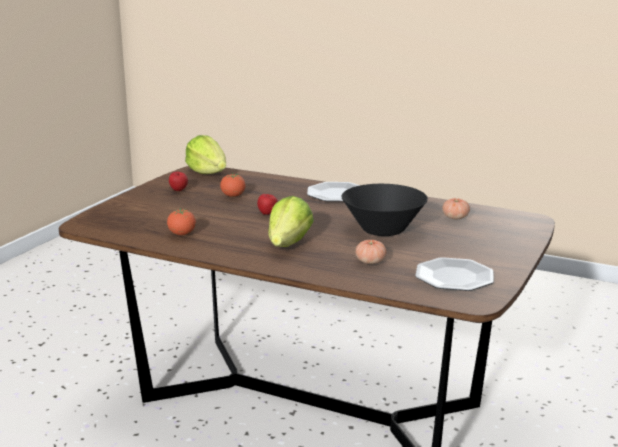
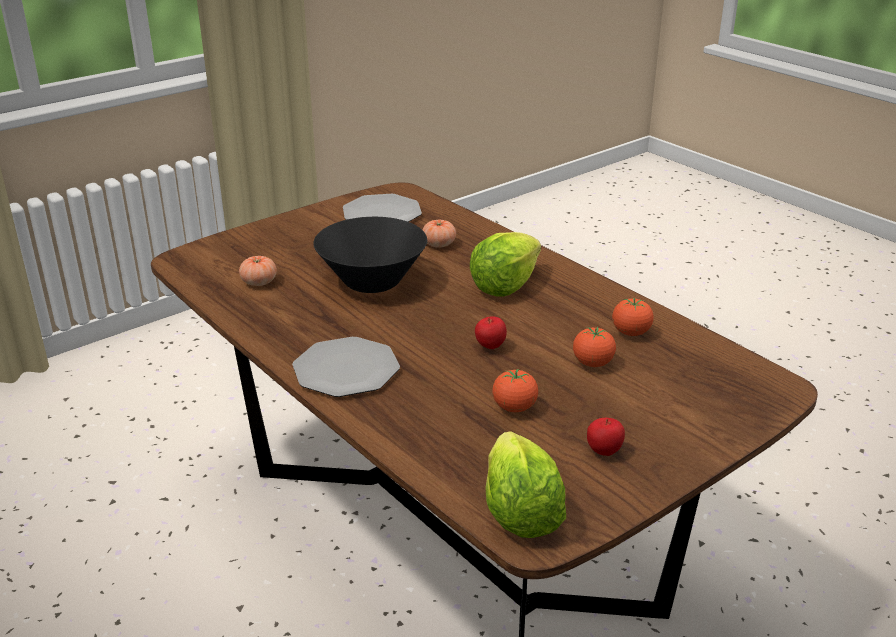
camera: 155 degrees left, 10 degrees up
(200, 217) = (592, 363): none -> tomato

